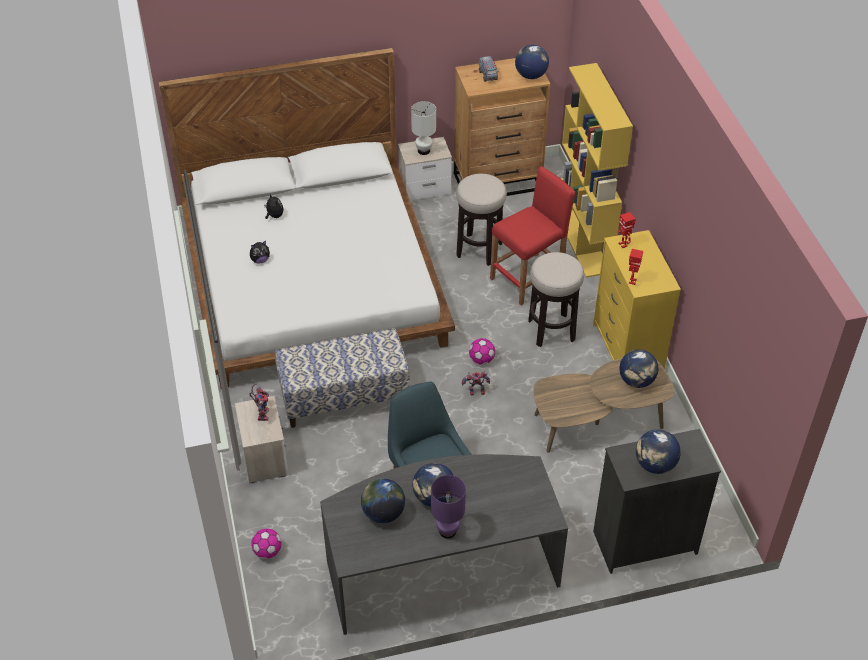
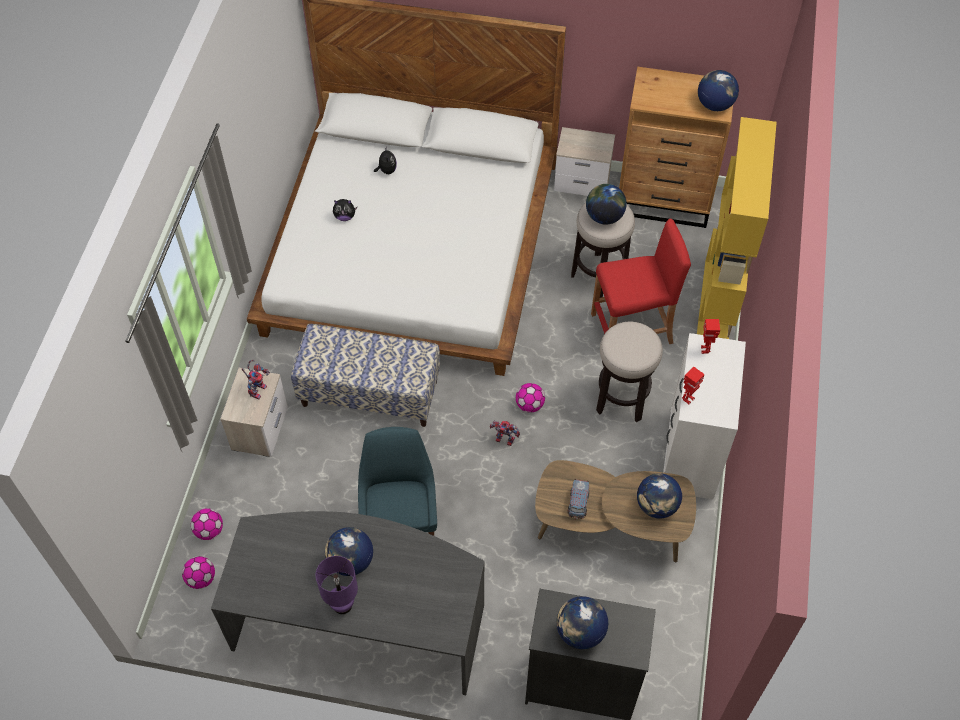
camera: 25 degrees right, 10 degrees up
(283, 591) = (201, 579): none -> football
(383, 513) = (292, 557): globe -> globe (604, 216)
(424, 151) = (584, 145): white table lamp -> none
(488, 75) = (667, 89): toy truck -> toy truck (578, 504)
(626, 349) = (690, 454): yellow dresser -> white dresser

